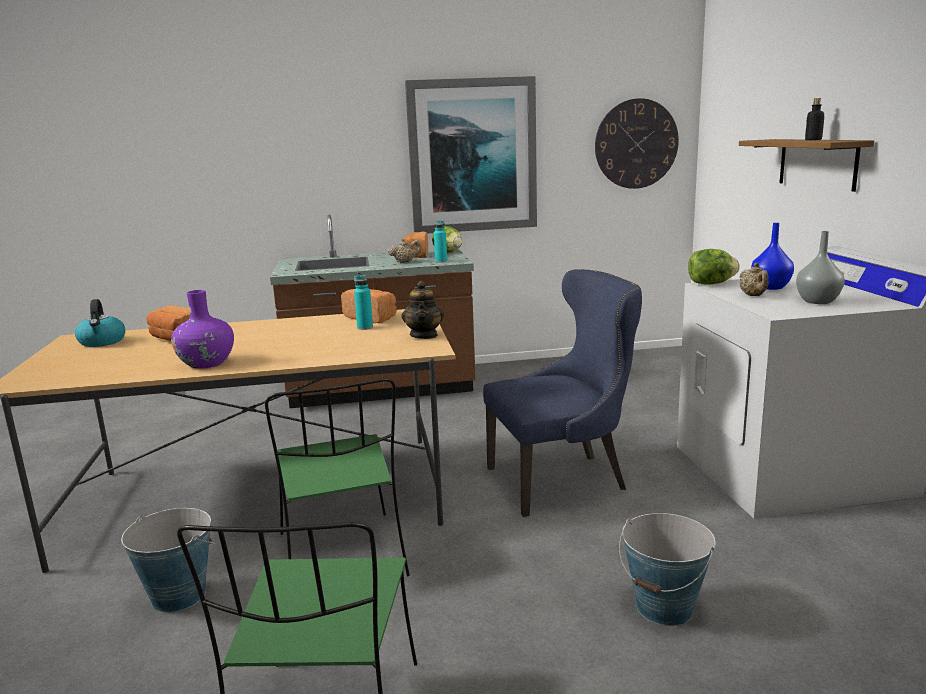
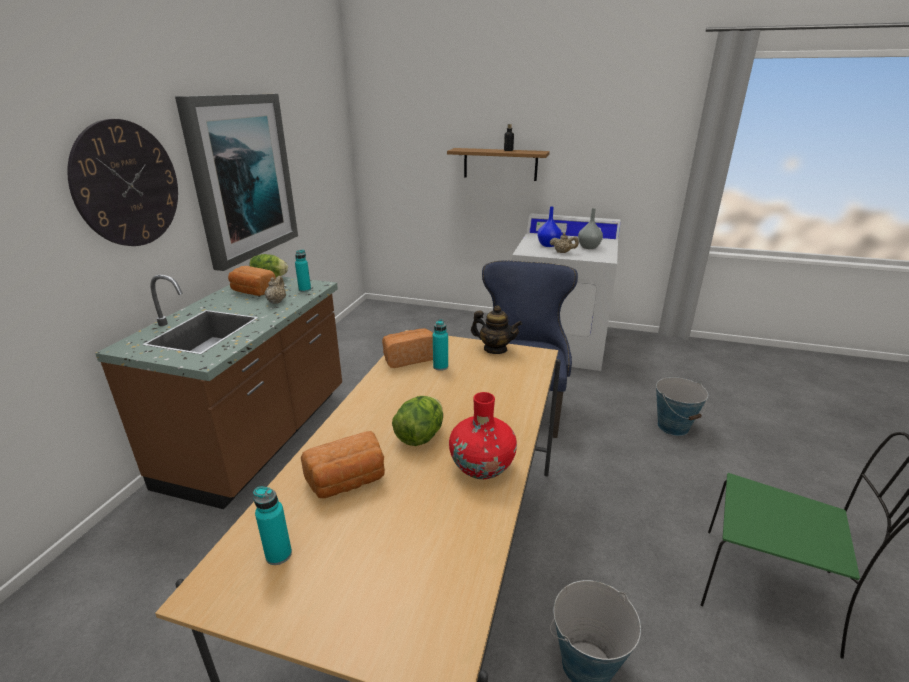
camera: 65 degrees left, 10 degrees up
(102, 342) = (278, 554): kettle -> turquoise bottle
(206, 363) = (482, 467): purple vase -> red vase
(343, 556) = (567, 537): green chair -> none
(636, 144) = (329, 152): wall clock -> wall clock (127, 184)
(710, 284) = (523, 251): lettuce -> lettuce (420, 436)

